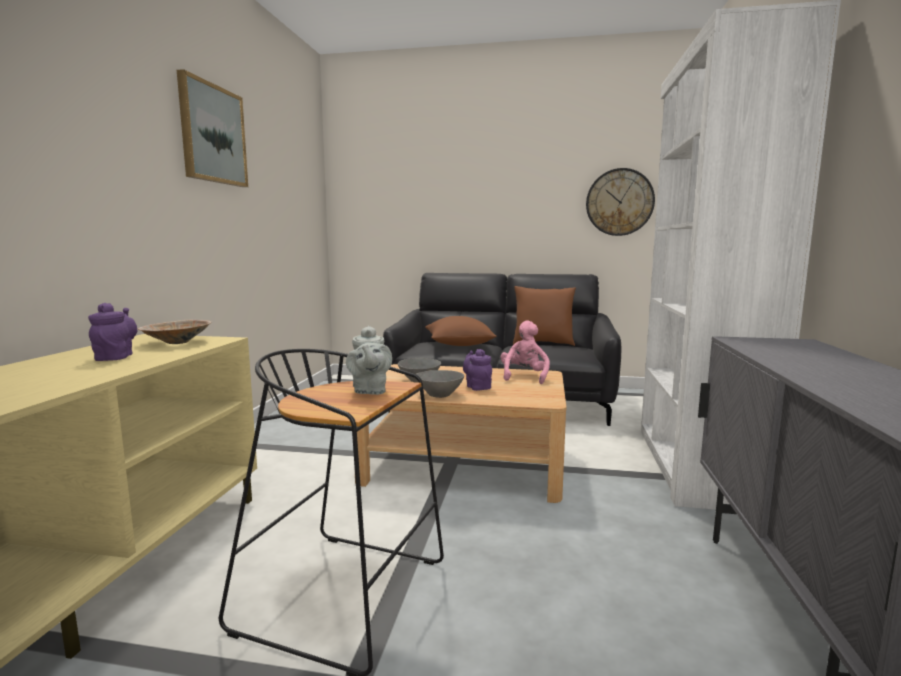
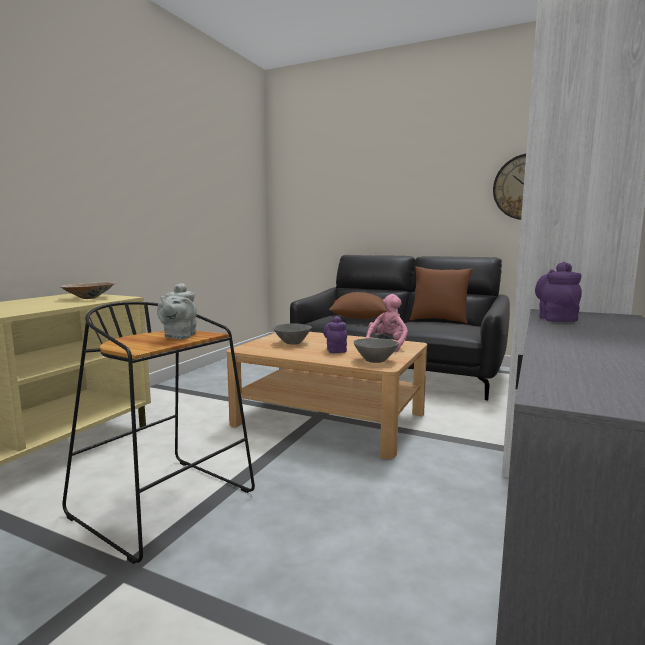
camera: 15 degrees right, 0 degrees up
(116, 357) = (33, 304): purple teapot -> purple teapot (556, 319)
(212, 134) = (151, 139): picture -> none
(439, 395) = (296, 354): grey bowl -> grey bowl (375, 360)

